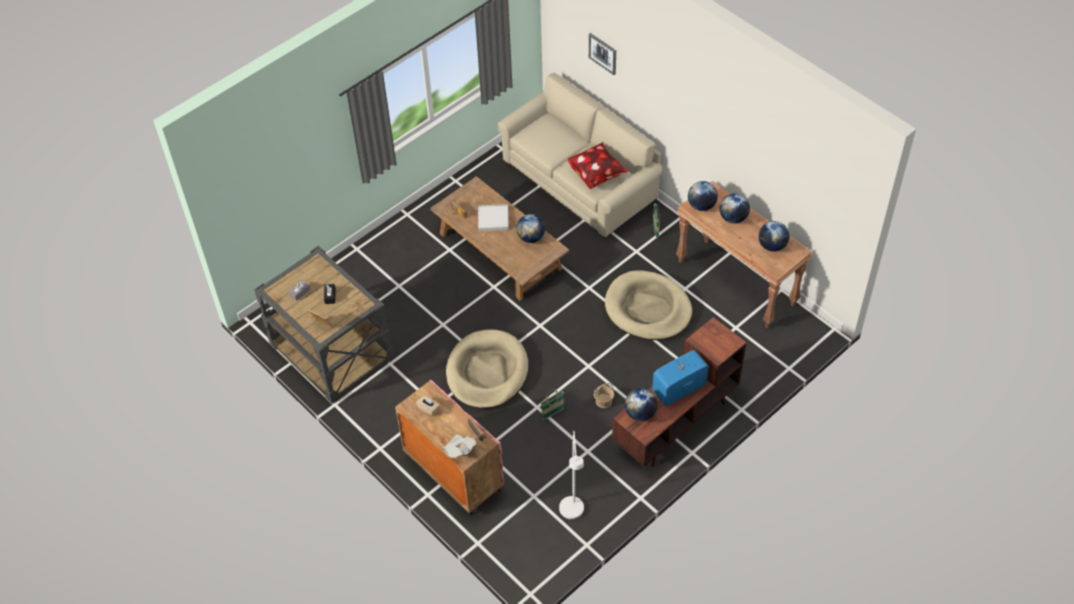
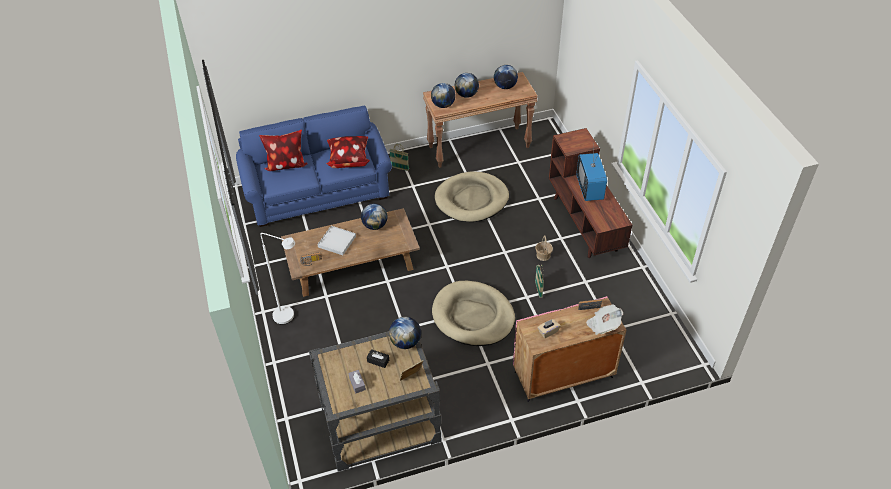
camera: 65 degrees left, 5 degrees down
(559, 132) = (286, 165): none -> pillow
(573, 515) = (641, 312): white floor lamp -> white floor lamp (289, 317)
(579, 181) = (318, 191): beige sofa -> blue sofa
(603, 53) = (284, 71): picture -> none
(640, 413) = (601, 216): globe -> globe (405, 342)

